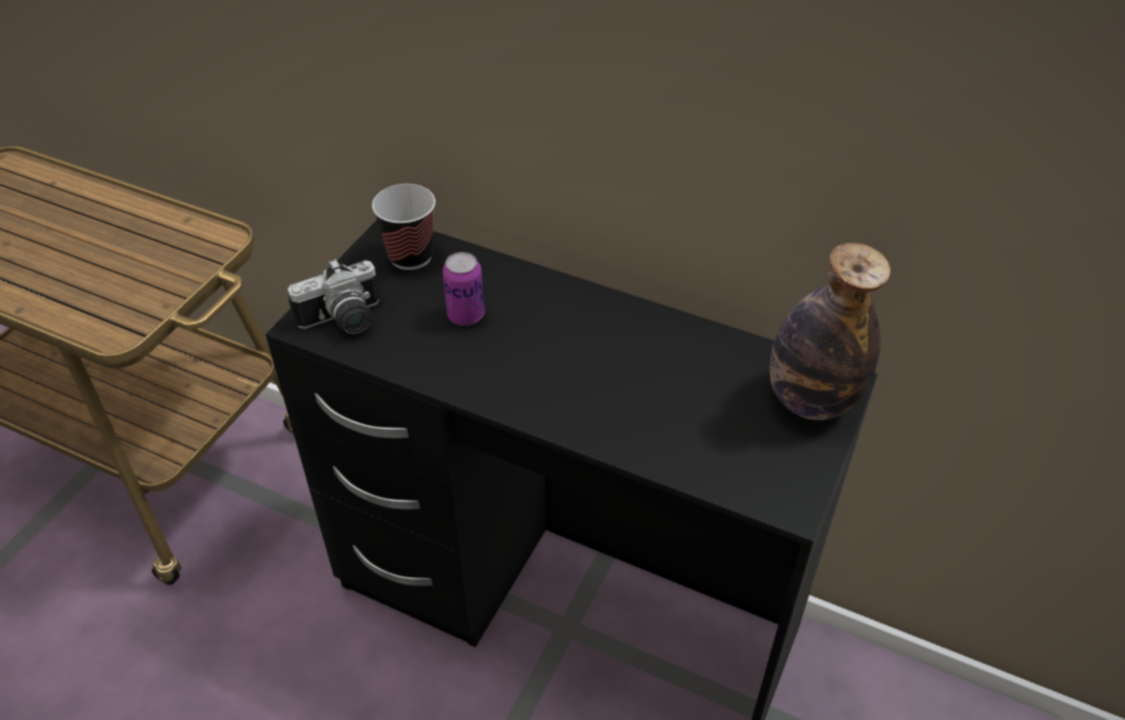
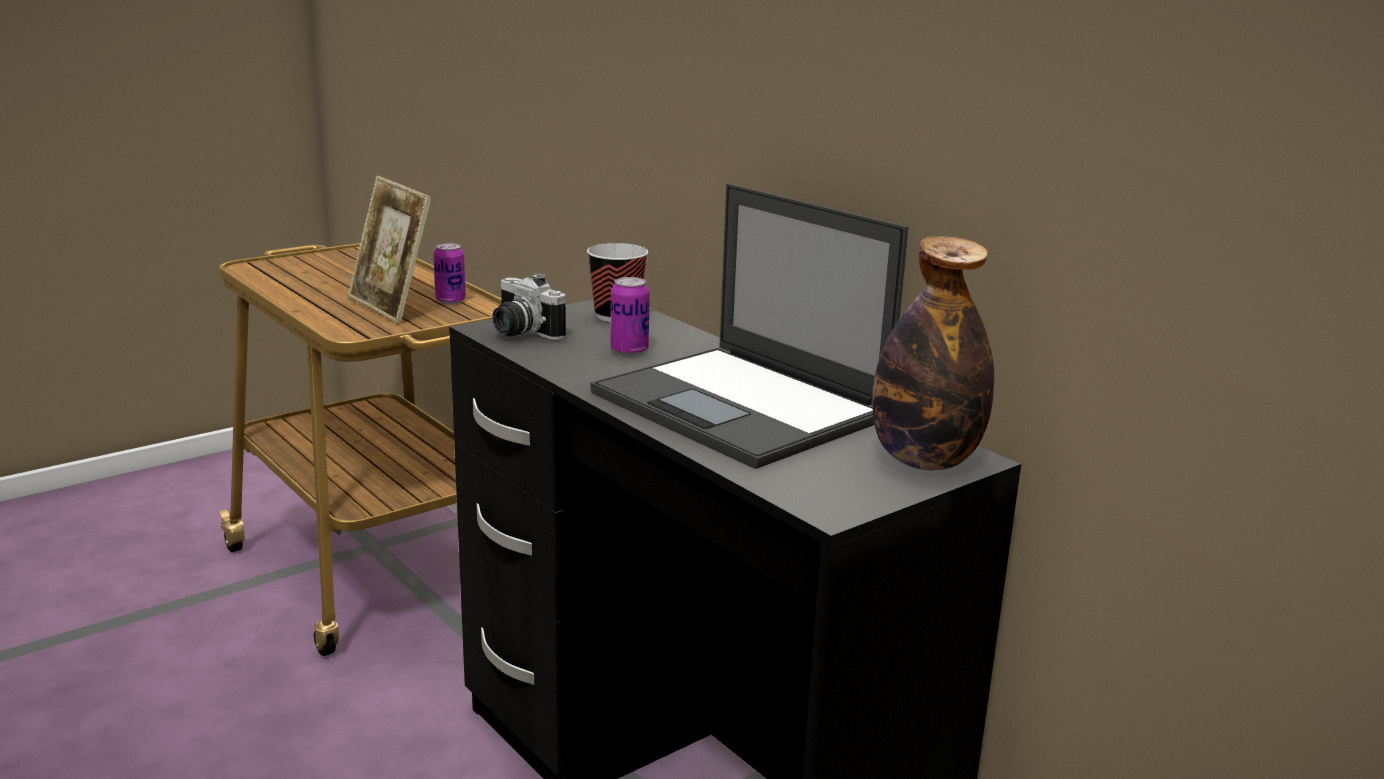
camera: 25 degrees right, 25 degrees down
(119, 268) = (391, 307): none -> picture frame
(172, 234) = (450, 301): none -> can
(344, 321) = (520, 333): camera -> camera turned 45 degrees clockwise
(624, 374) = (742, 406): none -> laptop

